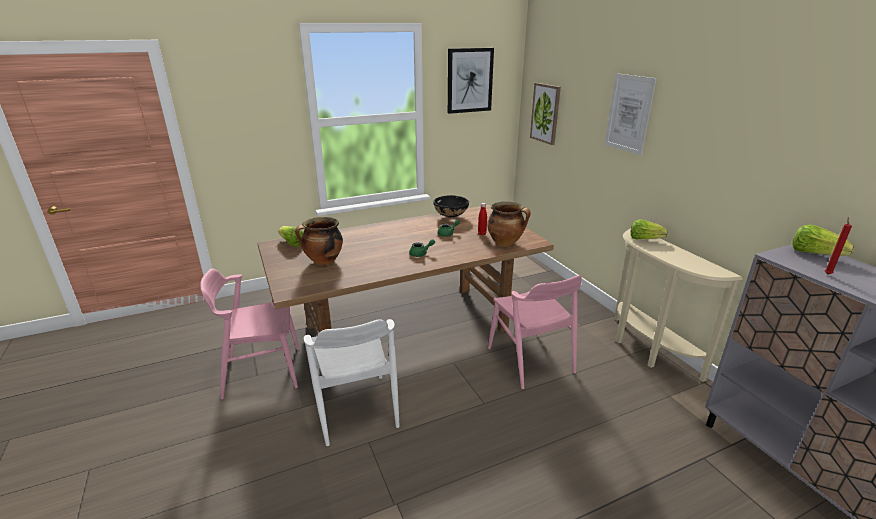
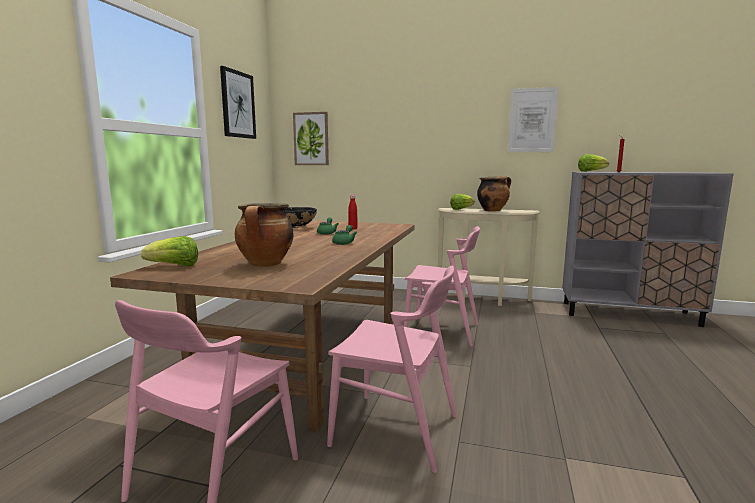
camera: 50 degrees left, 15 degrees down
(355, 409) = (395, 430): white chair -> pink chair
(506, 243) = (385, 228): cooking pot -> cooking pot (492, 210)
(629, 113) = (412, 120): picture -> picture (532, 120)

